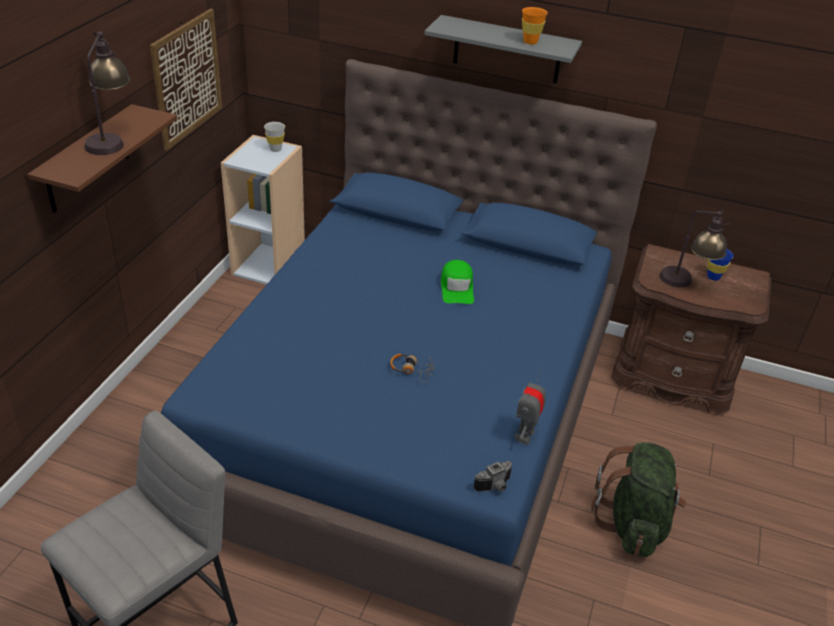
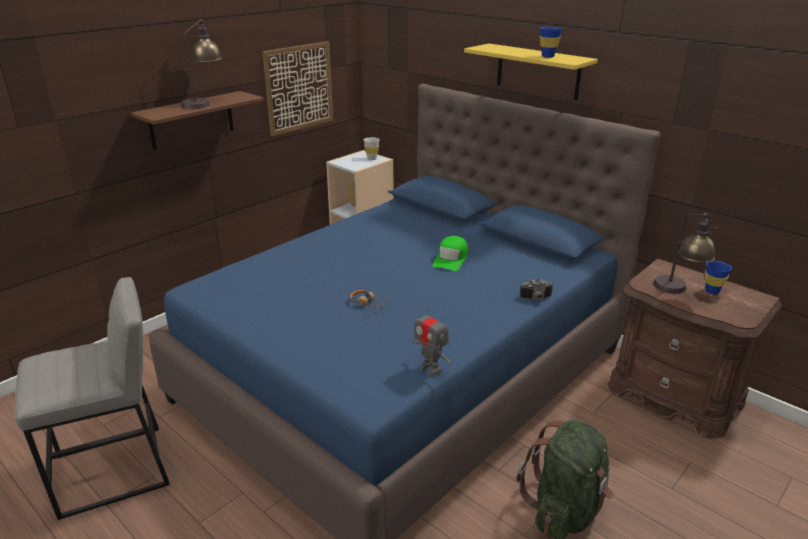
camera: 25 degrees right, 10 degrees down
(495, 487) = (372, 400): camera -> camera (537, 299)
(507, 50) = (538, 71): grey shelf -> yellow shelf
(525, 435) = (430, 368): toy robot -> toy robot turned 90 degrees counterclockwise
(530, 42) = (548, 56): orange cup -> blue cup

